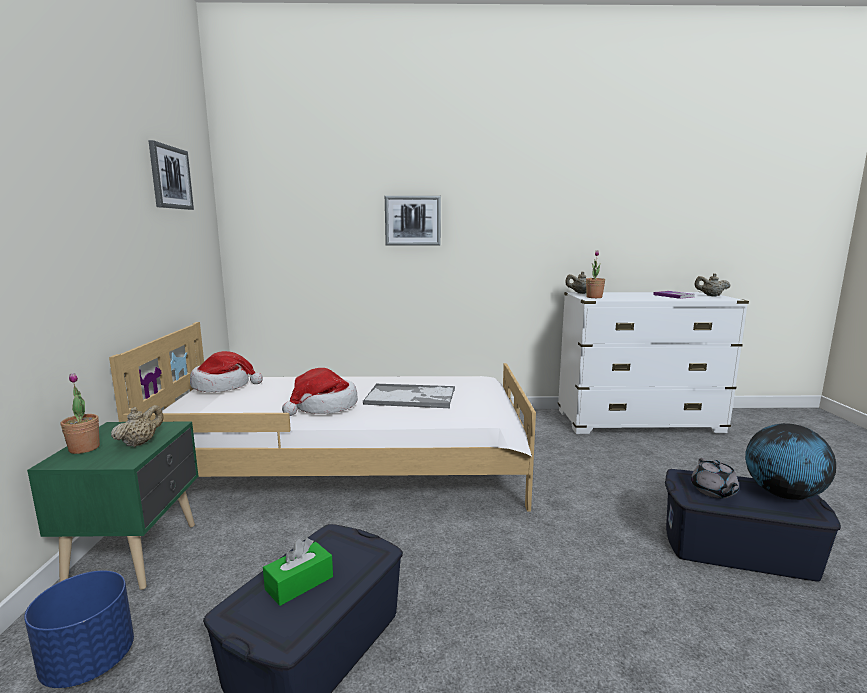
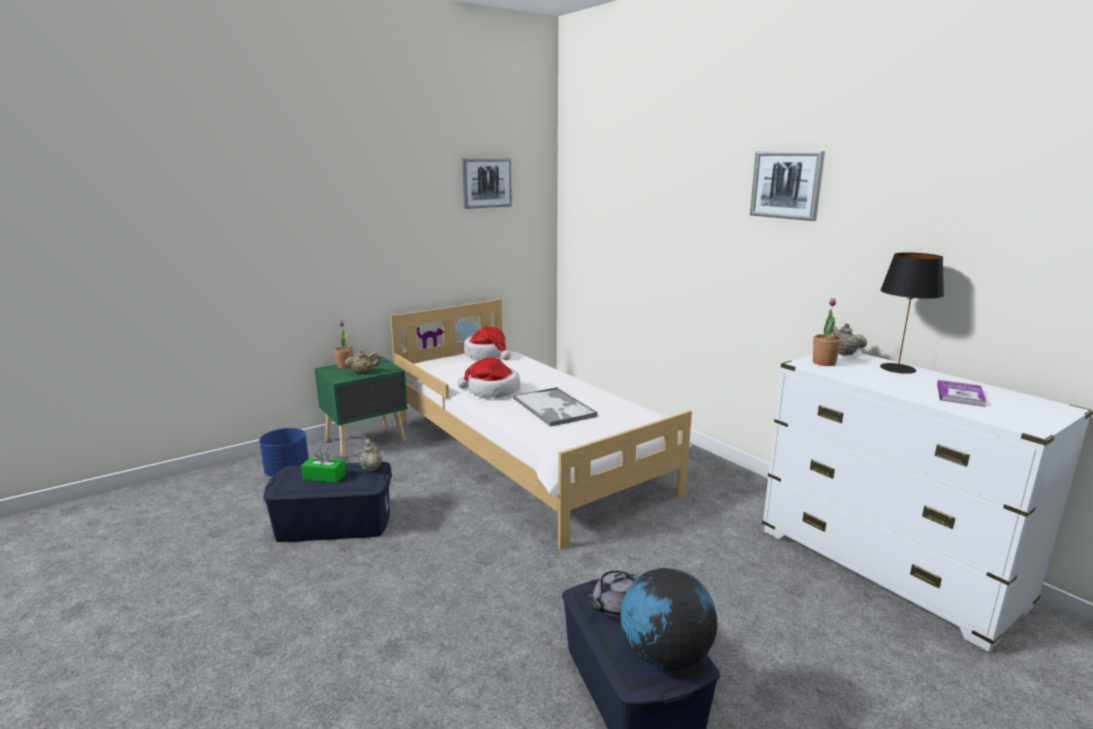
camera: 55 degrees right, 5 degrees up
(412, 221) = (688, 226): picture -> picture (786, 184)
(619, 293) = (897, 368): none -> black table lamp
(710, 296) = (1031, 414): beige teapot -> beige teapot (370, 468)

